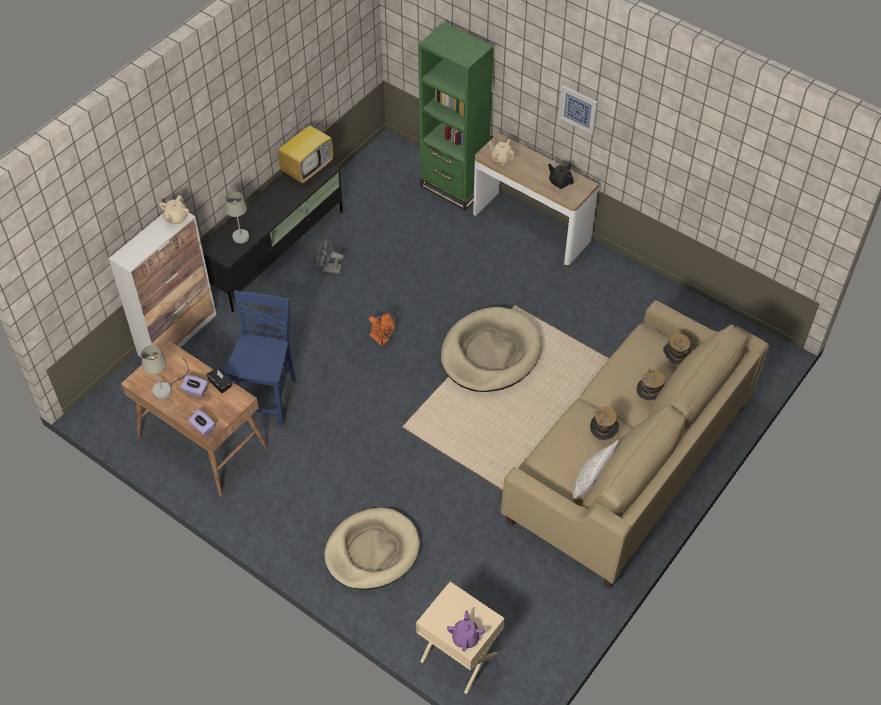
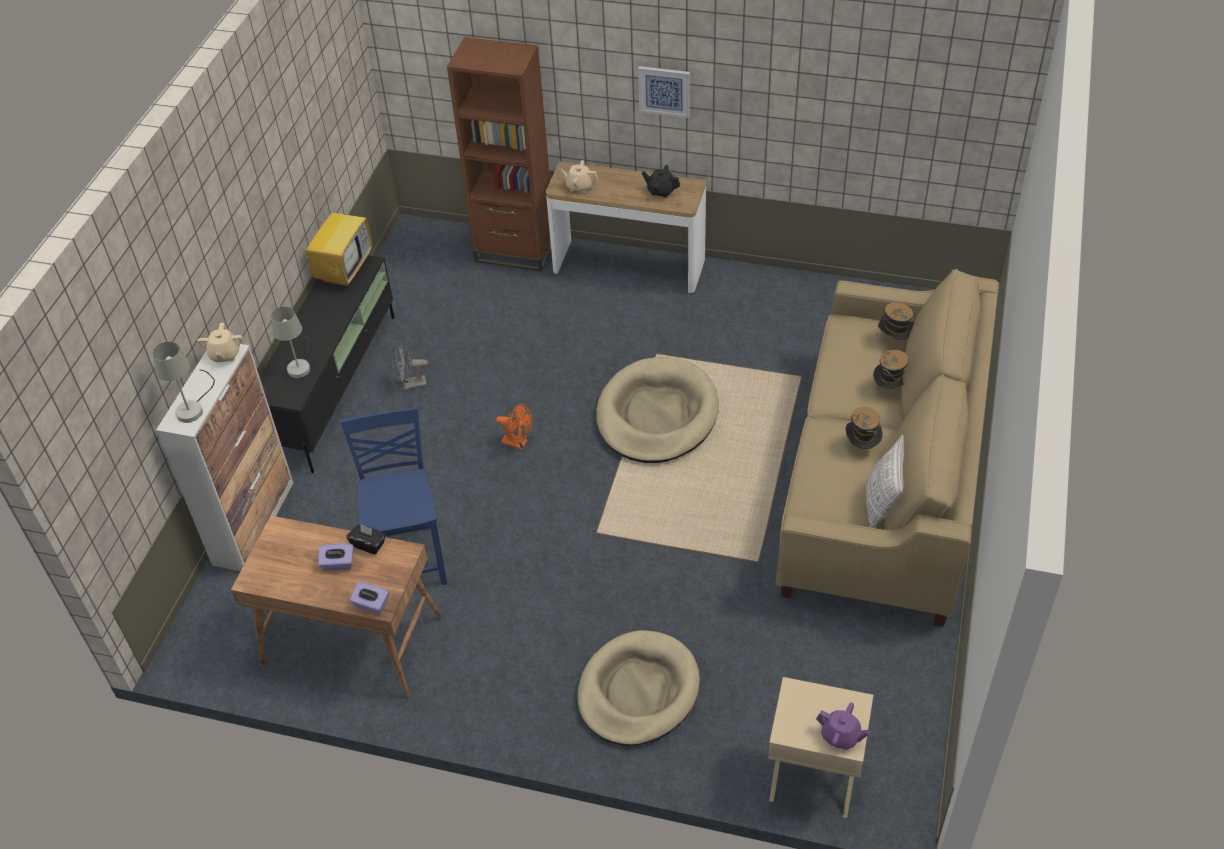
camera: 20 degrees left, 5 degrees down
(166, 387) = (296, 573): grey table lamp -> grey table lamp (193, 407)
(454, 187) = (515, 251): green bookcase -> brown bookcase
(465, 637) = (840, 736): purple teapot -> purple teapot turned 135 degrees clockwise

